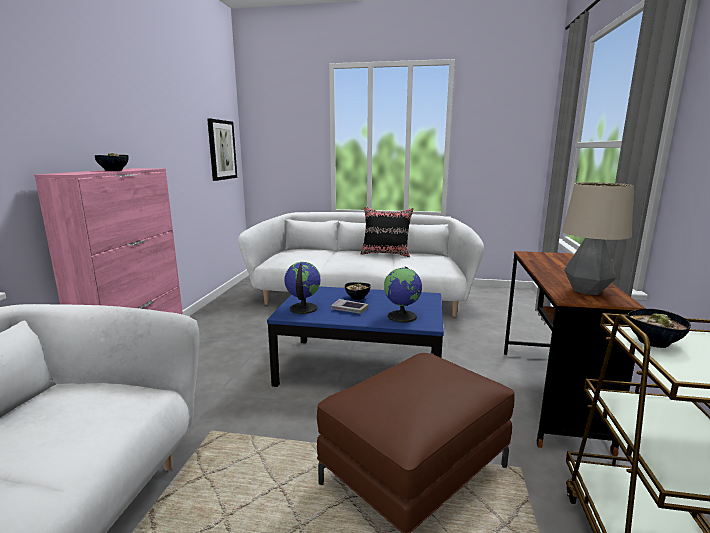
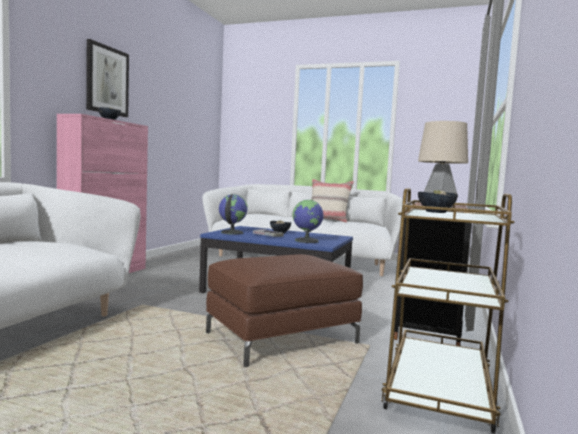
camera: 10 degrees right, 10 degrees down
(221, 150) = (202, 129): picture -> picture (107, 80)
(386, 254) = (328, 220): black pillow -> beige pillow

